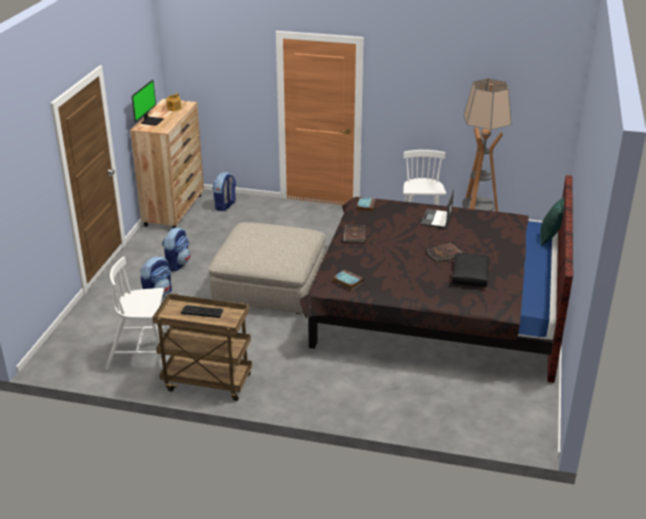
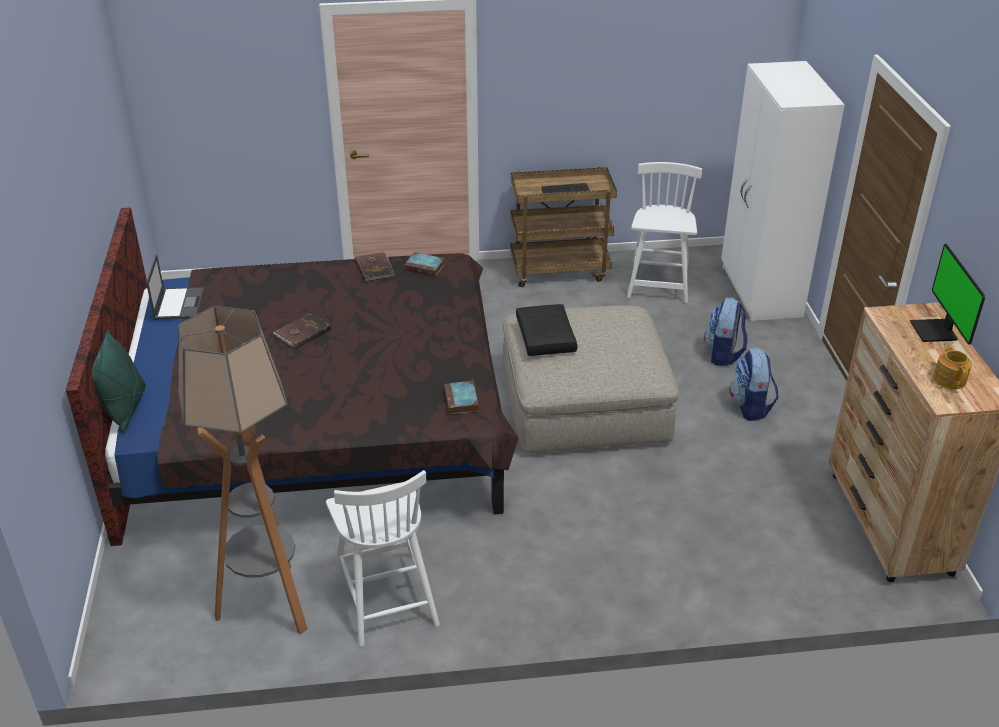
camera: 160 degrees right, 5 degrees up
(81, 329) = (760, 292): none -> white wardrobe
(141, 354) = (659, 282): white chair -> white chair turned 60 degrees counterclockwise
(225, 206) = (809, 562): backpack -> none
(354, 235) = (451, 337): brown book -> brown book (375, 268)
(436, 219) = (327, 398): laptop -> laptop (179, 303)
(471, 275) = (258, 307): black pillow -> black pillow (544, 337)

